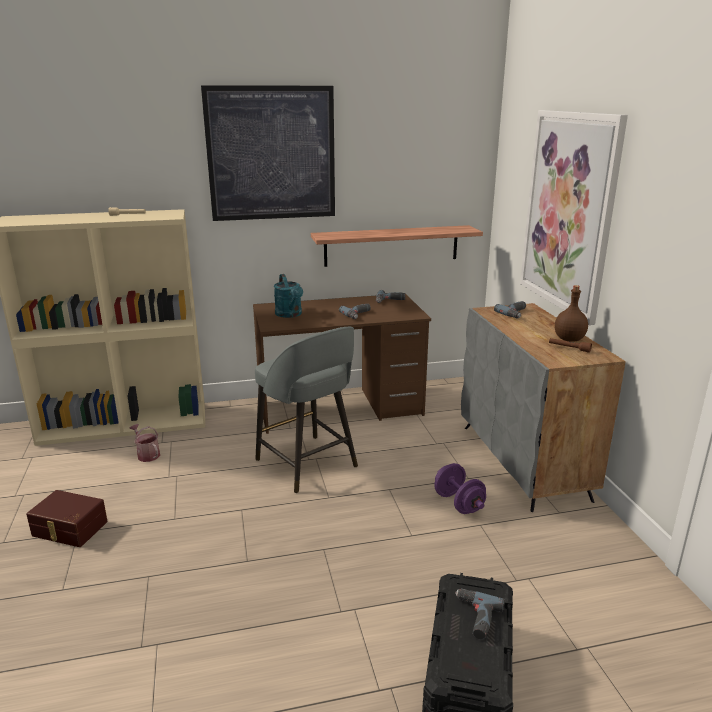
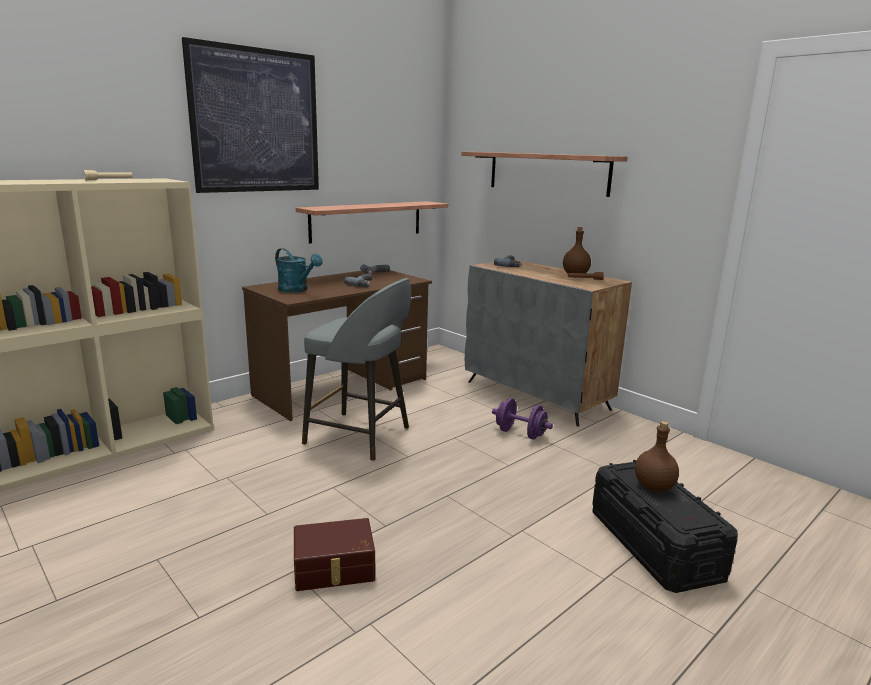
camera: 30 degrees left, 5 degrees down
(69, 529) = (141, 560): brown storage box -> brown storage box (334, 569)
(147, 454) = (167, 467): watering can -> none
(474, 617) = (654, 487): power drill -> brown bottle
(569, 212) = (547, 173): picture -> shelf

